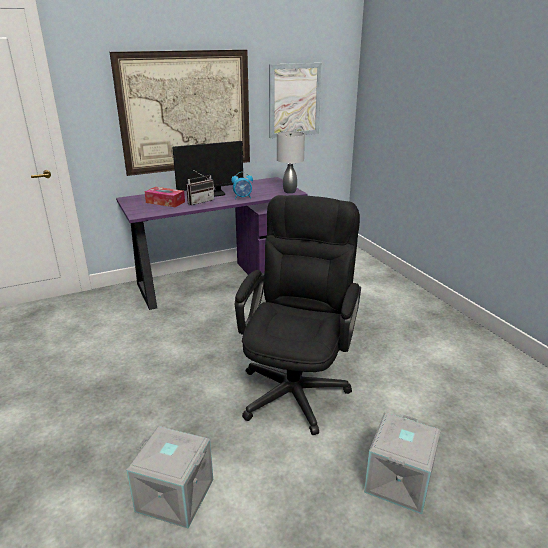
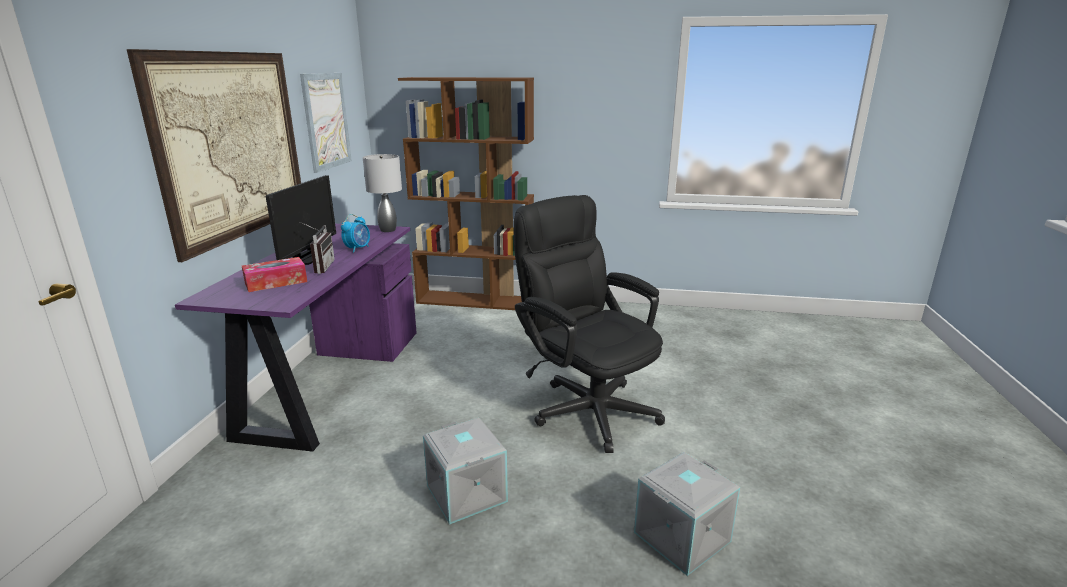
camera: 55 degrees left, 5 degrees down
(381, 275) = (476, 301): none -> brown bookcase
(400, 482) = (742, 409): grey storage box -> grey storage box (468, 493)

